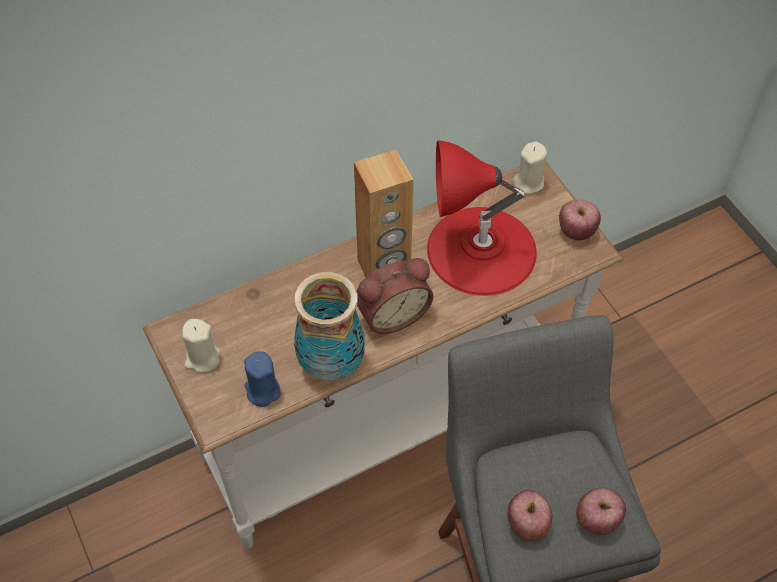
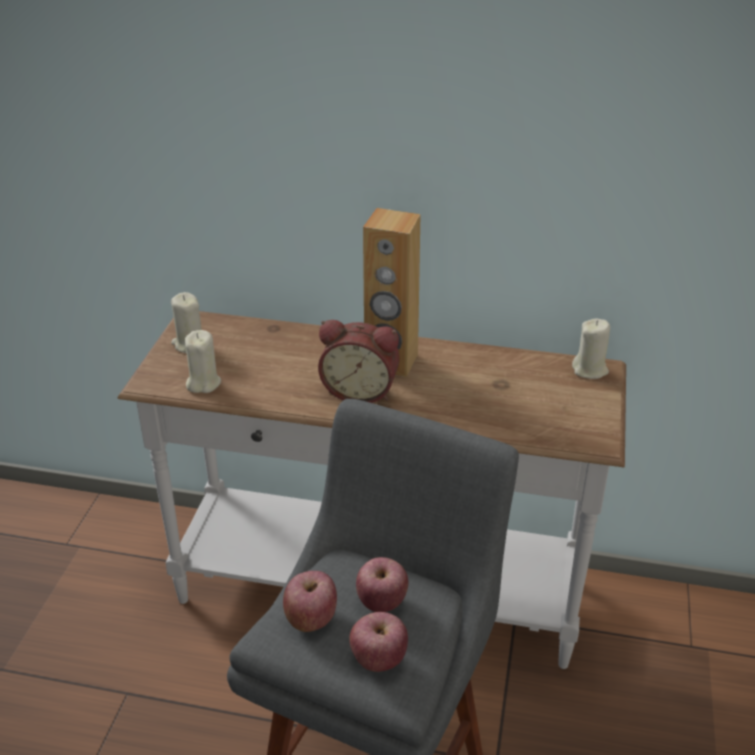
camera: 40 degrees right, 20 degrees down
(262, 391) = (203, 383): blue candle -> beige candle
(331, 363) = (274, 394): vase -> none
(481, 250) = (489, 391): red table lamp -> none
(576, 231) = (596, 421): apple -> apple (382, 602)

